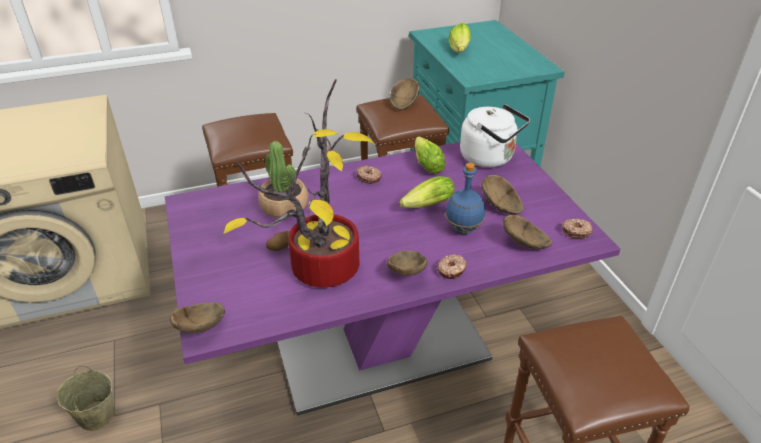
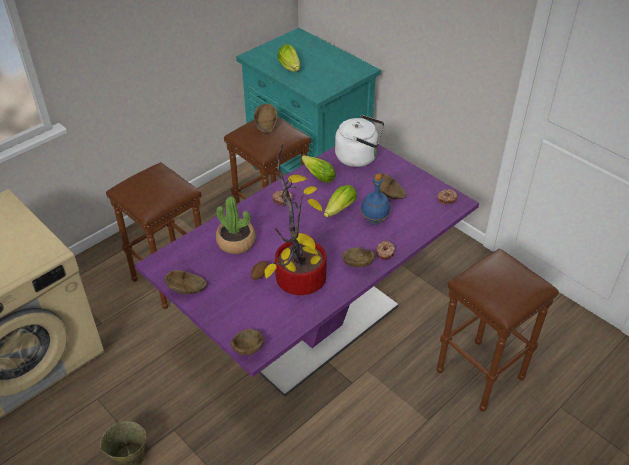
camera: 25 degrees left, 5 degrees up
(526, 244) = (421, 218): brown bowl -> brown bowl (188, 290)

